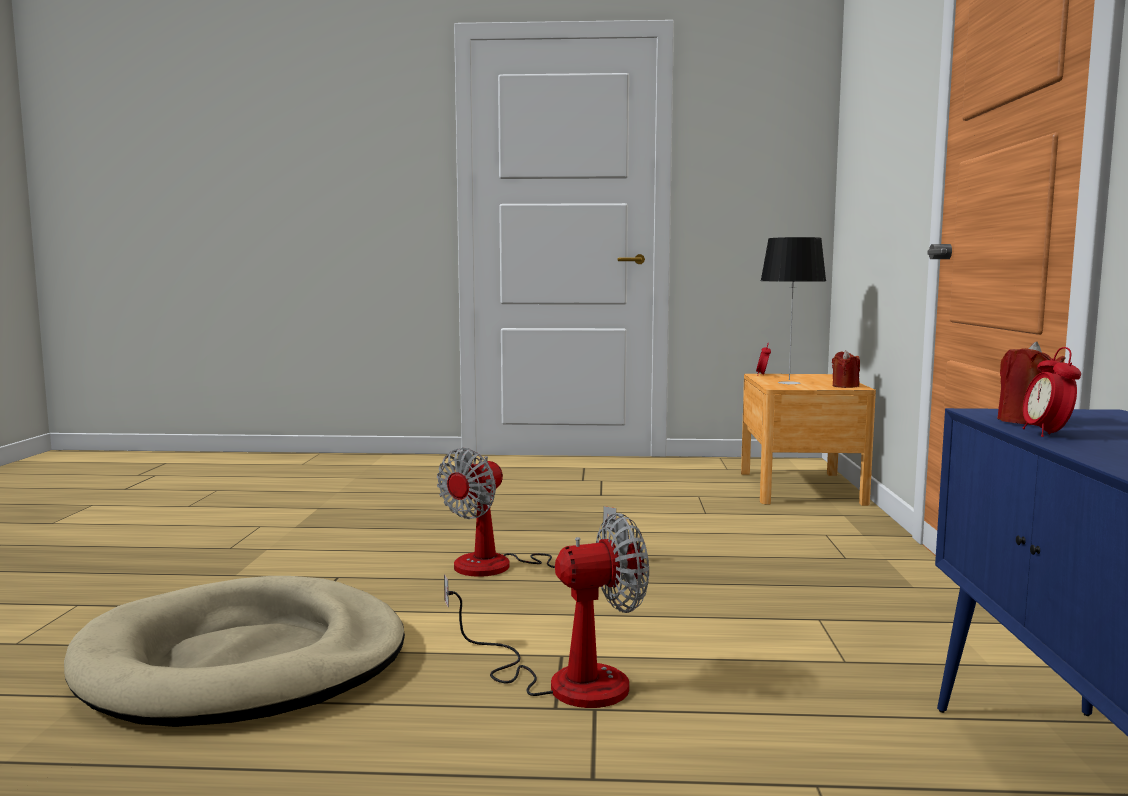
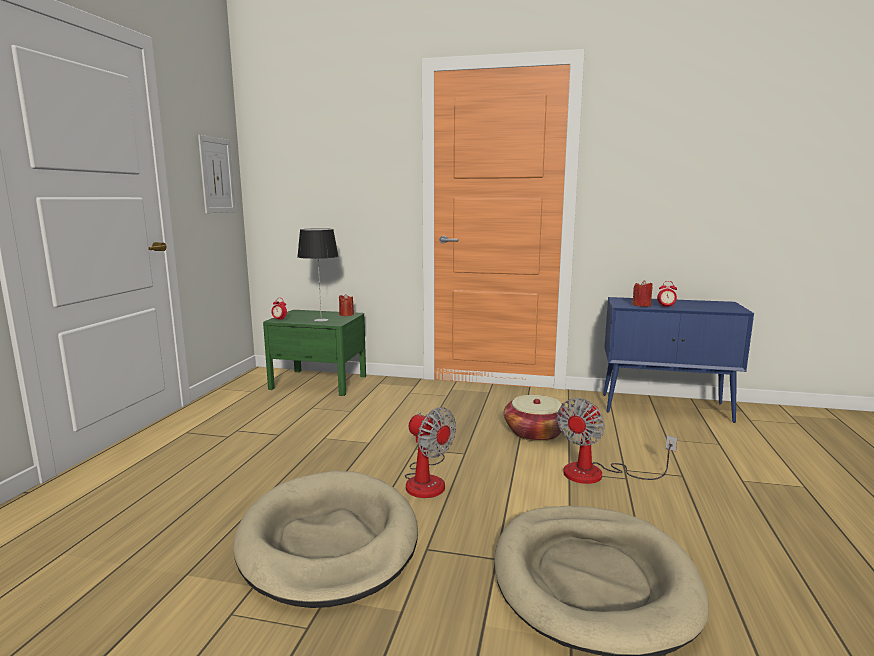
camera: 80 degrees left, 5 degrees up
(359, 539) = (328, 541): none -> beige dog bed
(564, 680) = (597, 474): fan -> fan turned 135 degrees counterclockwise
(724, 629) = (535, 433): none -> basket
(774, 172) = (217, 175): none -> picture
(800, 488) = (318, 382): brown nightstand -> green nightstand

